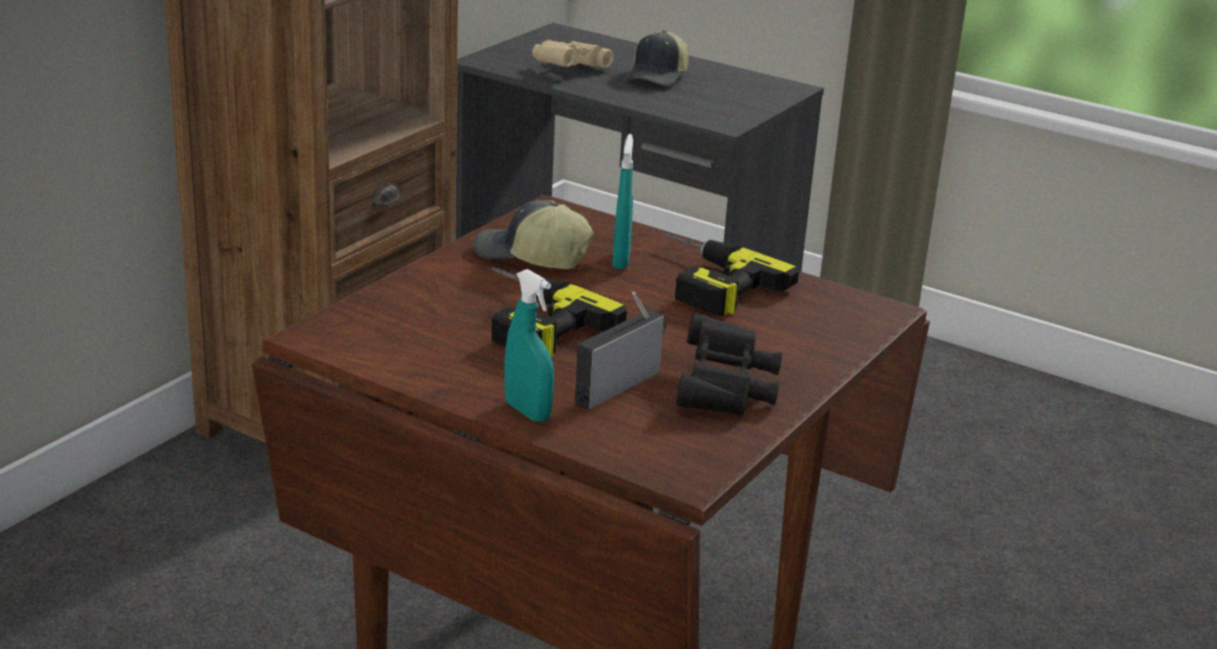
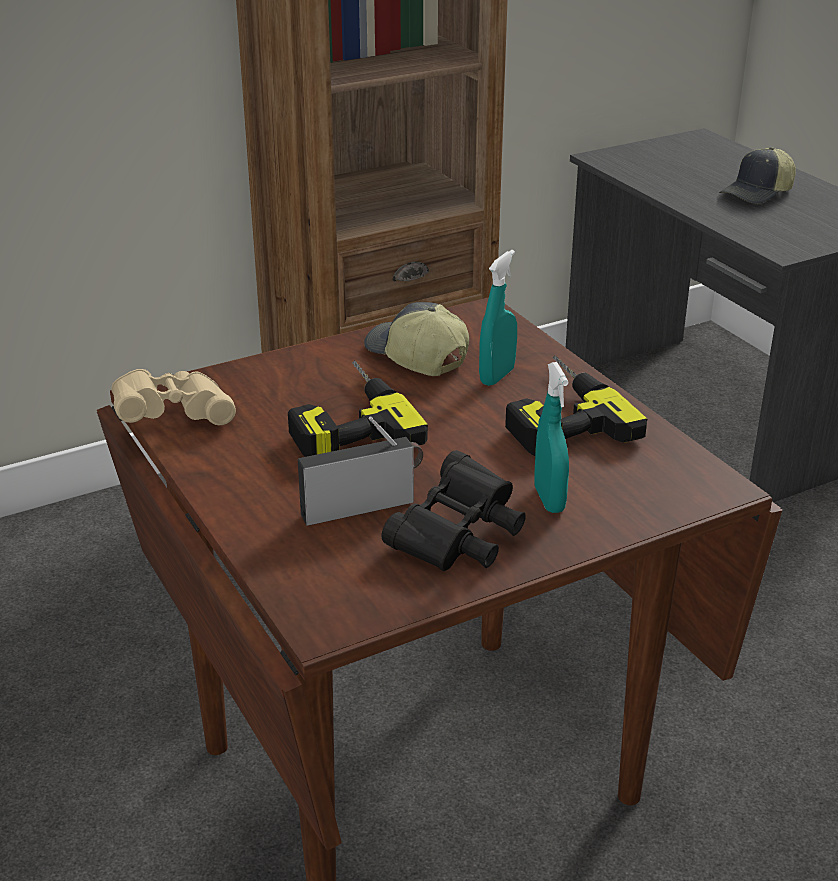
camera: 30 degrees right, 5 degrees up
(527, 412) = (249, 513): turquoise spray bottle -> turquoise spray bottle (549, 500)
(568, 70) = (673, 176): beige binoculars -> beige binoculars (173, 416)

